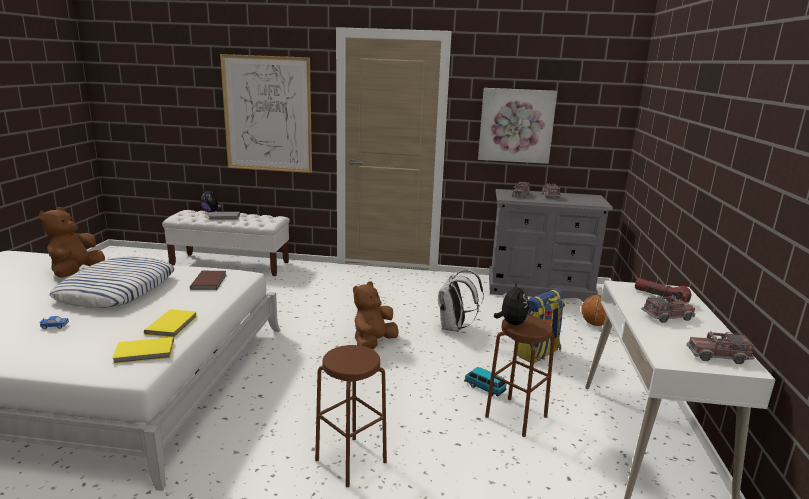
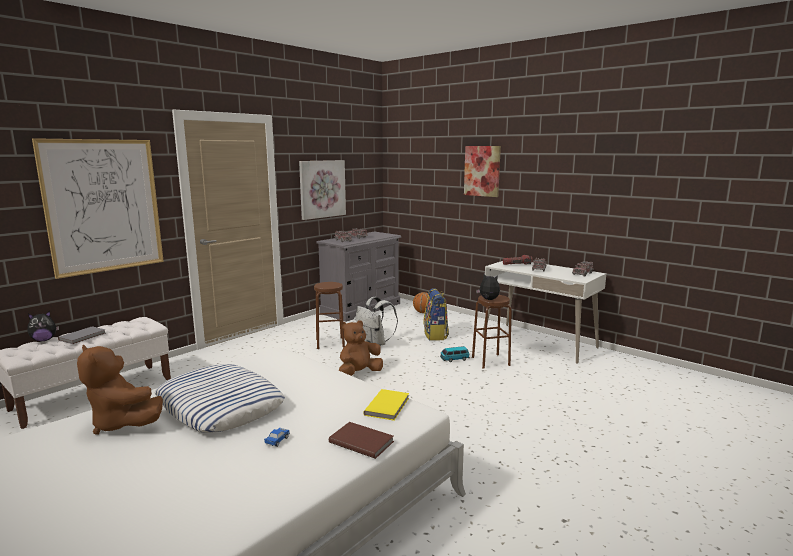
camera: 55 degrees left, 5 degrees down
(173, 325) = (346, 390): yellow book -> none
(210, 281) = (270, 365): brown book -> brown book (361, 441)
(351, 461) = (490, 417): brown stool -> brown stool (330, 343)
(373, 343) = (359, 373): brown plush toy -> brown plush toy turned 75 degrees clockwise
(702, 125) = (482, 171): none -> picture

